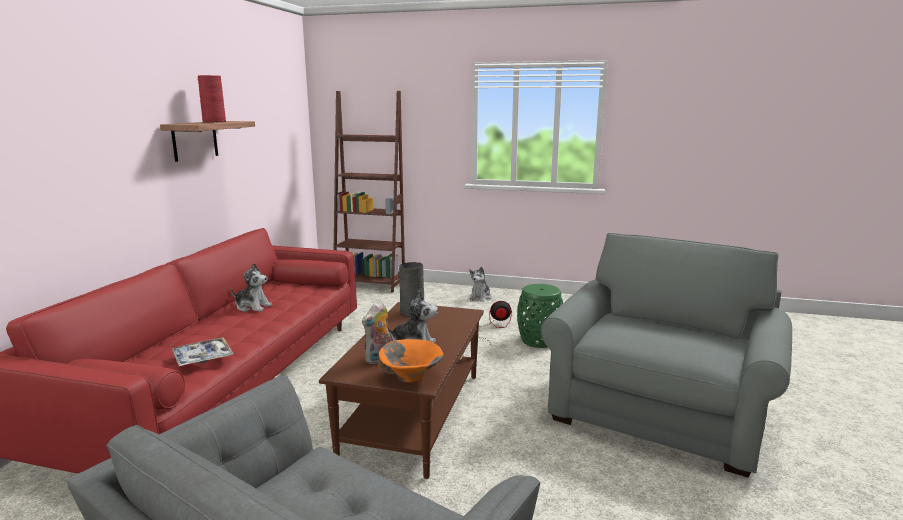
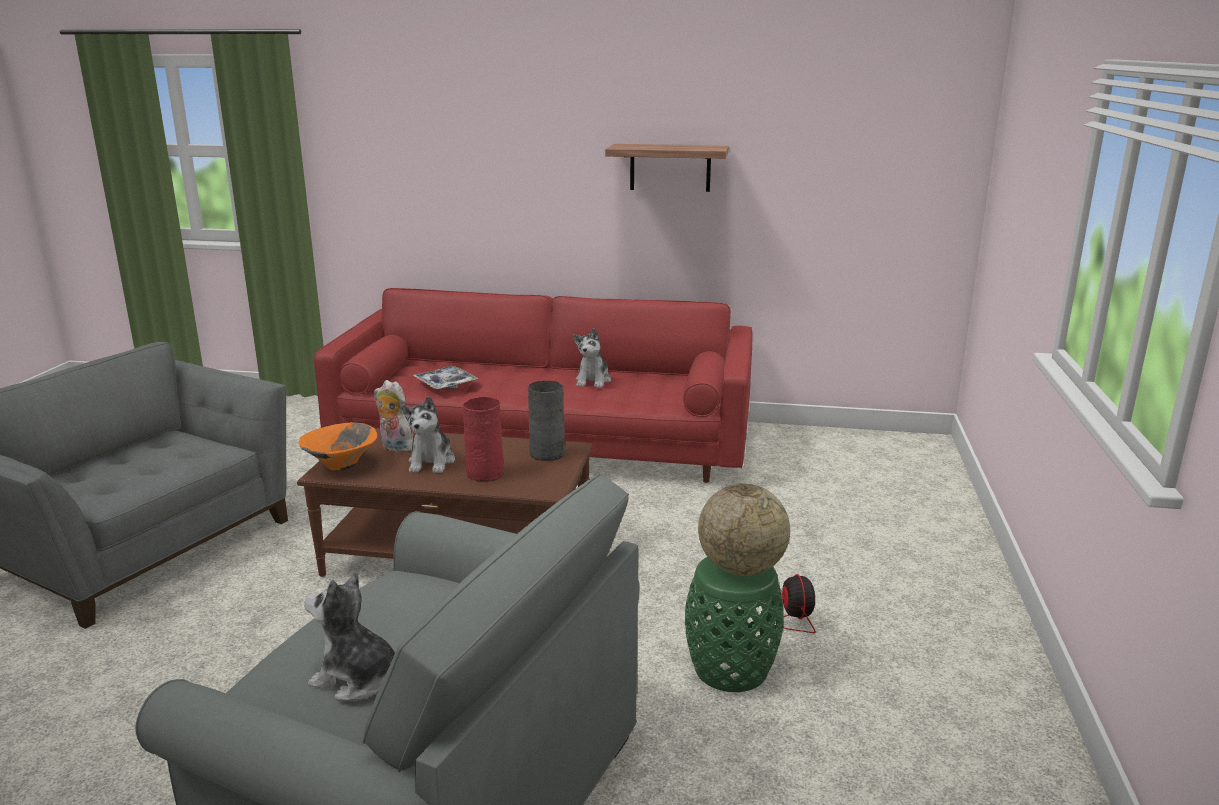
camera: 85 degrees right, 5 degrees up
(213, 122) = (674, 147): red vase -> red vase (485, 473)
(369, 284) = (928, 479): brown bookcase -> none
(480, 297) = (943, 597): plush toy -> plush toy (357, 679)
(540, 288) = (741, 568): none -> globe

